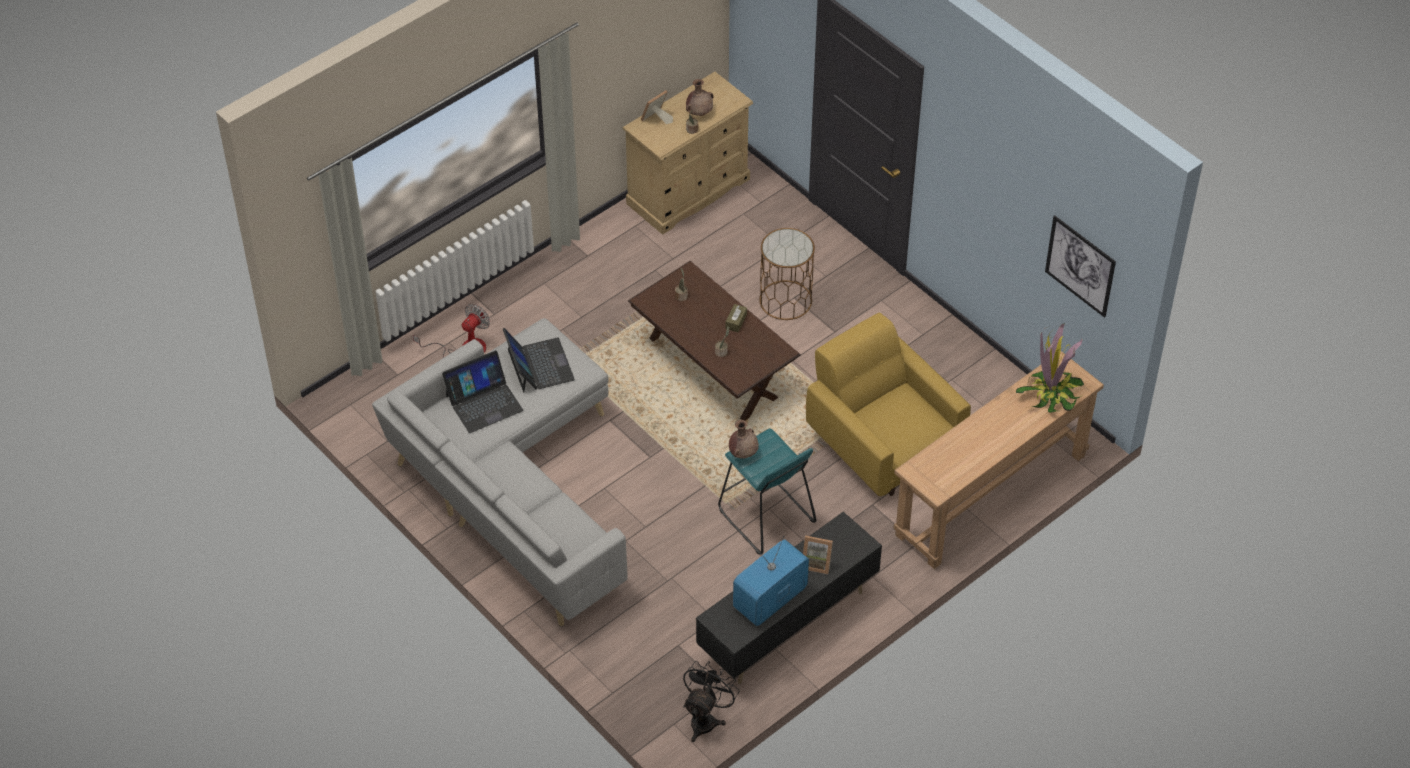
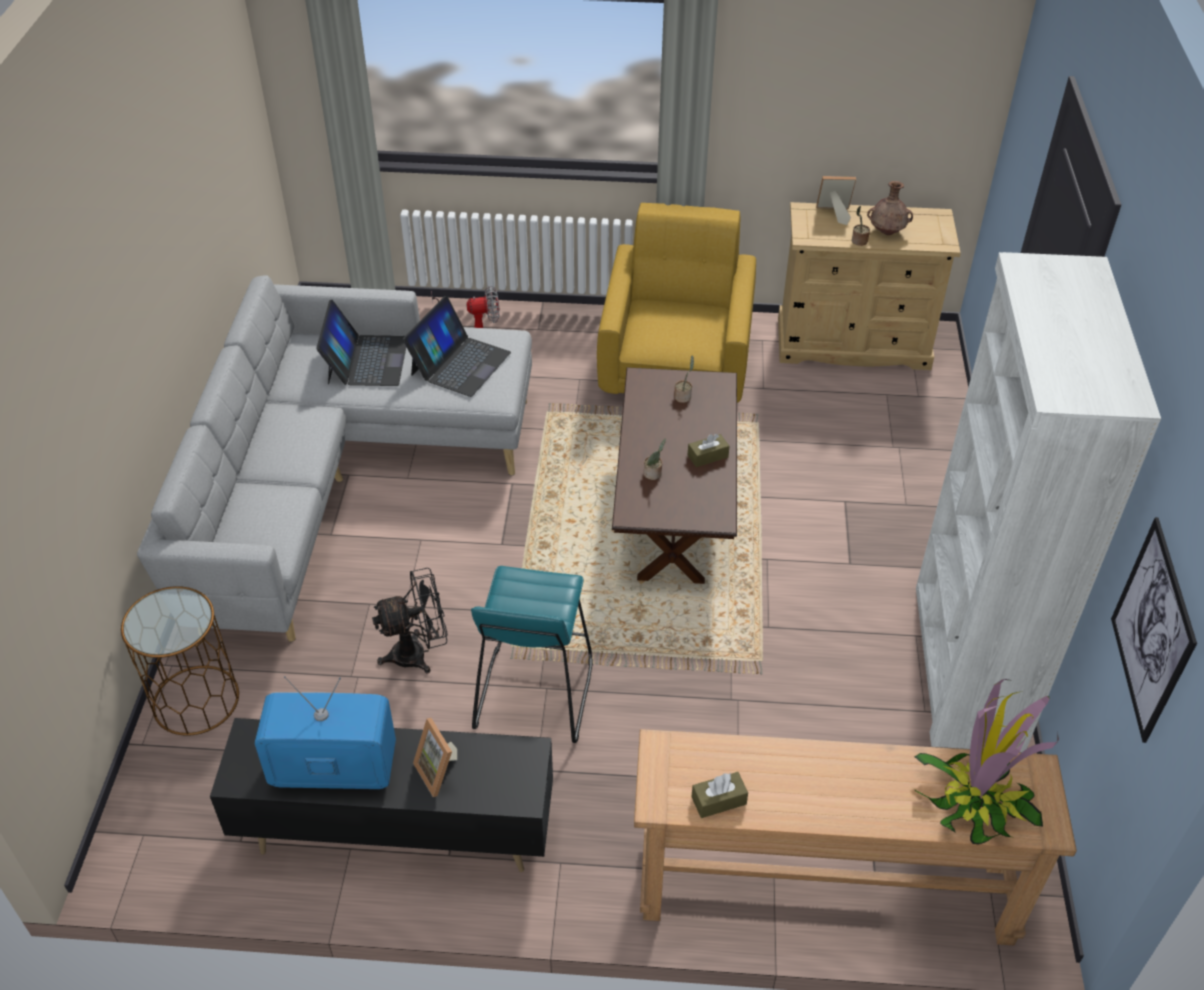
camera: 45 degrees right, 5 degrees down
(484, 402) = (366, 360): laptop -> laptop turned 105 degrees counterclockwise
(706, 719) = (178, 860): black fan -> black fan (418, 653)
(743, 453) = (514, 578): brown vase -> none
(785, 300) = (831, 498): brown side table -> brown side table (196, 700)
(883, 443) = (762, 719): yellow armchair -> yellow armchair (676, 366)
(943, 345) = (965, 666): none -> white bookcase
(958, 472) = (718, 800): none -> brown tissue box

